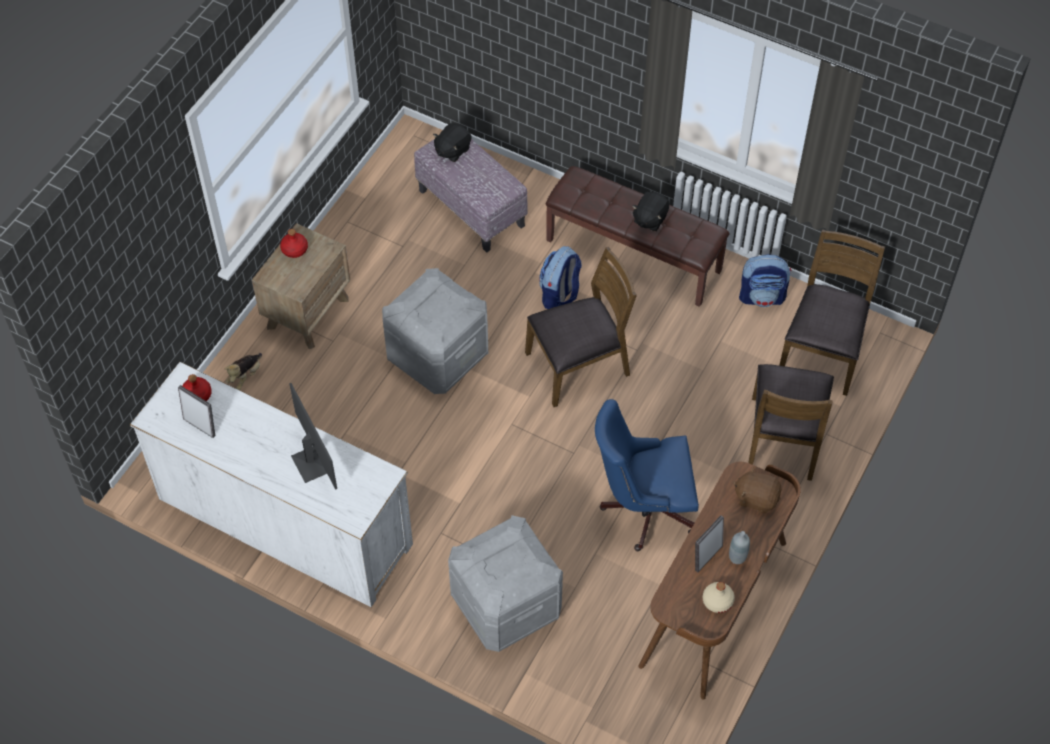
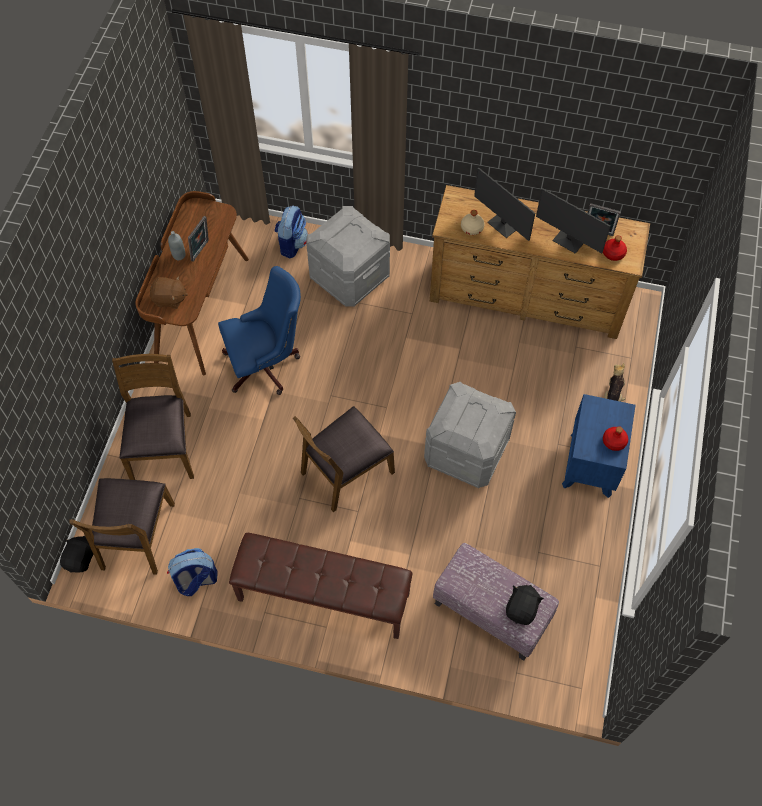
camera: 165 degrees right, 5 degrees up
(241, 423) = (569, 241): none -> monitor
(284, 521) = (527, 296): white dresser -> brown dresser
(308, 312) = (590, 465): brown nightstand -> blue nightstand
(560, 295) = (380, 536): backpack -> backpack (292, 244)
(649, 219) = (306, 569): black plush toy -> black plush toy (80, 559)
(717, 600) = (189, 224): beige bottle -> beige bottle (472, 228)

